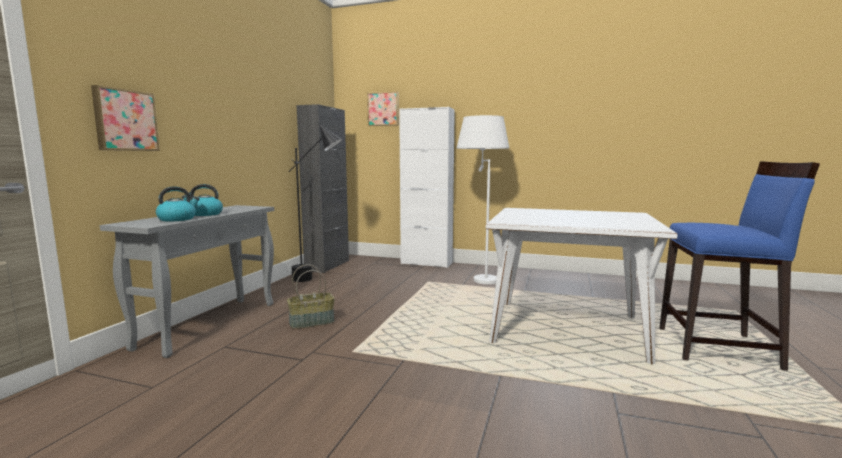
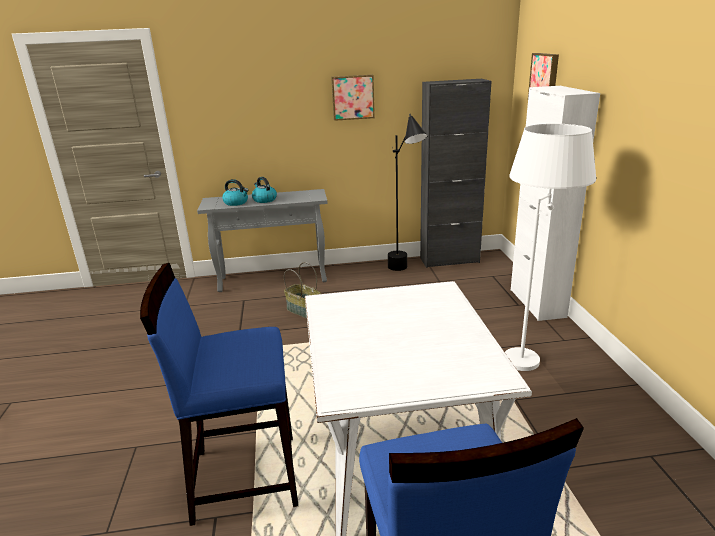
camera: 65 degrees right, 15 degrees up
(125, 120) = (224, 126): picture -> picture (353, 97)
(565, 391) = (244, 477): none -> blue stool

